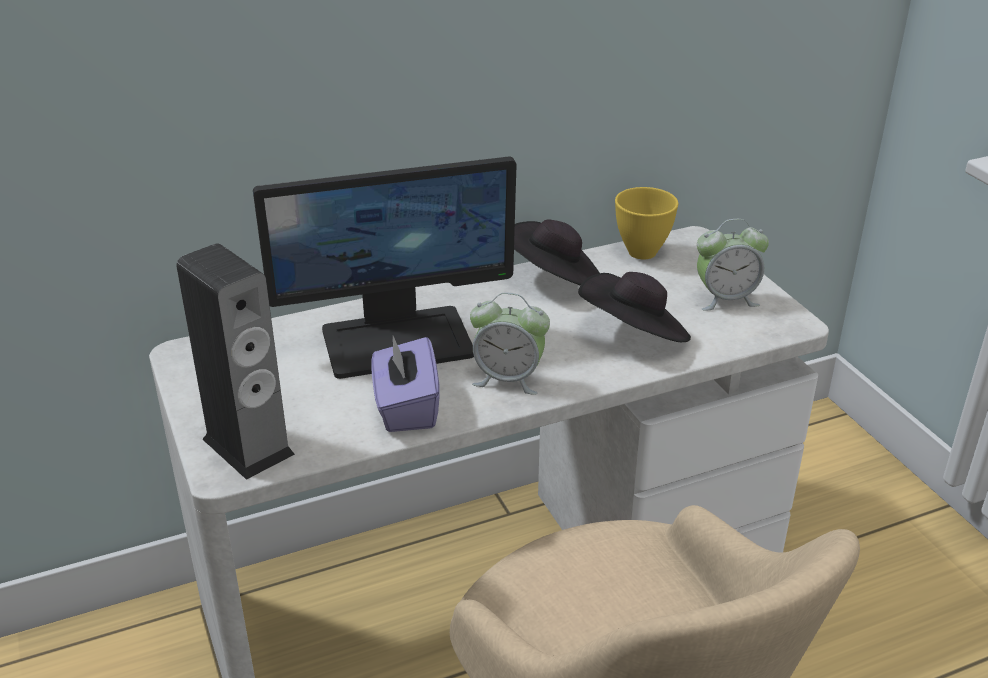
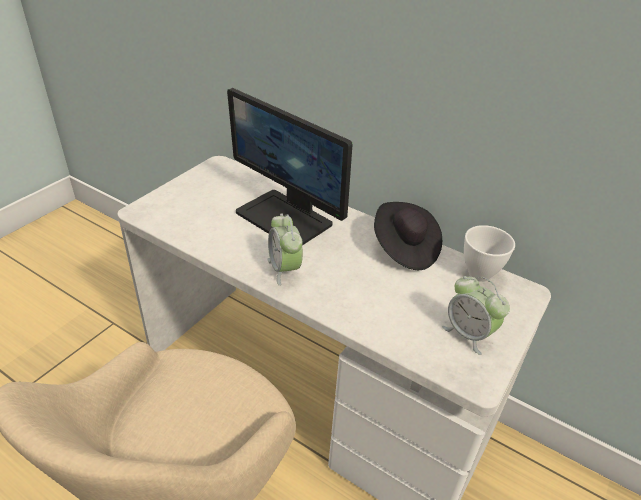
camera: 55 degrees right, 5 degrees up
(248, 446) = (161, 210): speaker -> none
(406, 408) = (228, 244): purple tissue box -> none
(634, 334) = (379, 304): black hat -> none
(642, 253) = (478, 275): yellow bowl -> white bowl

